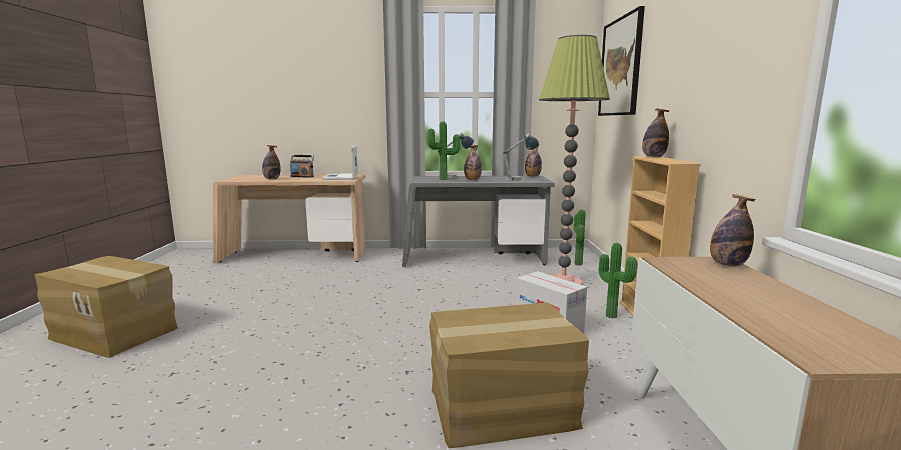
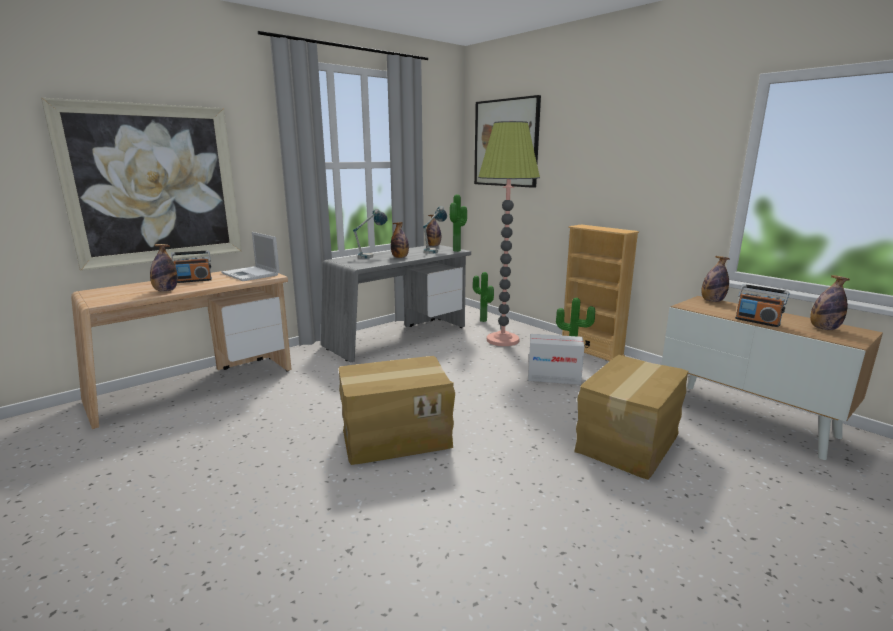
camera: 40 degrees left, 5 degrees up
(115, 333) = (159, 557): cardboard box -> cardboard box (396, 436)
(295, 106) = (154, 185): none -> picture
(444, 179) = (373, 261): potted plant -> potted plant (458, 251)
(653, 157) = (586, 226): bottle -> bottle (824, 328)
(717, 295) = (757, 321): none -> radio

